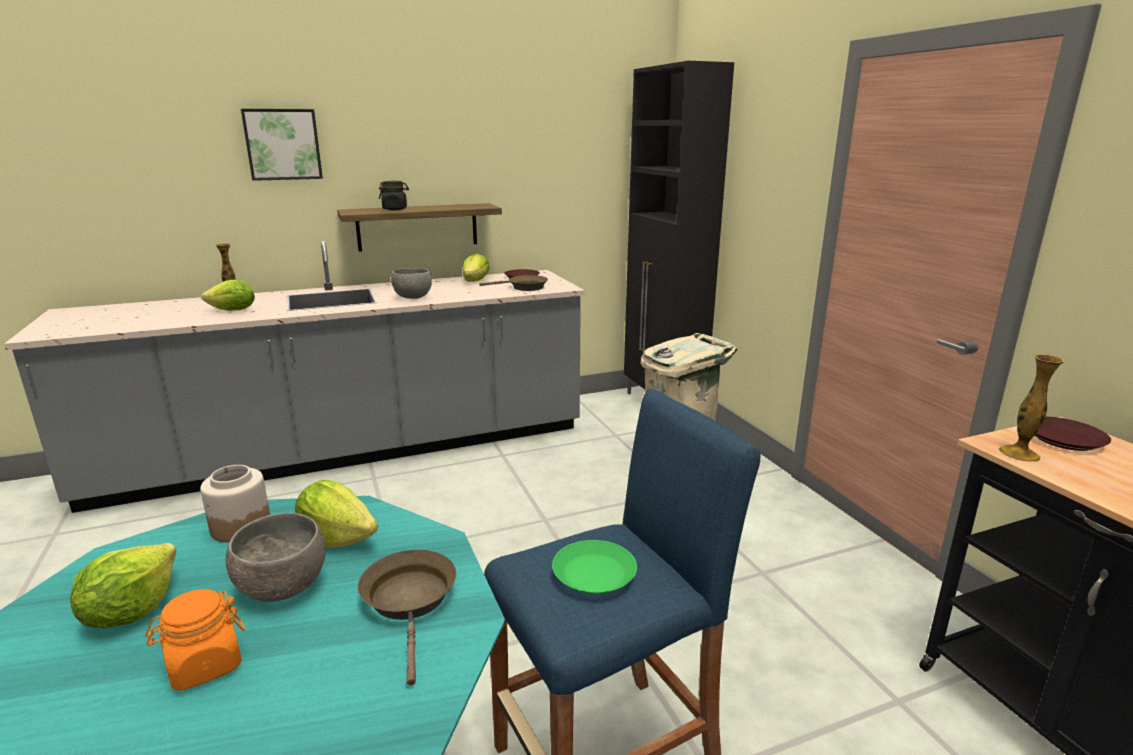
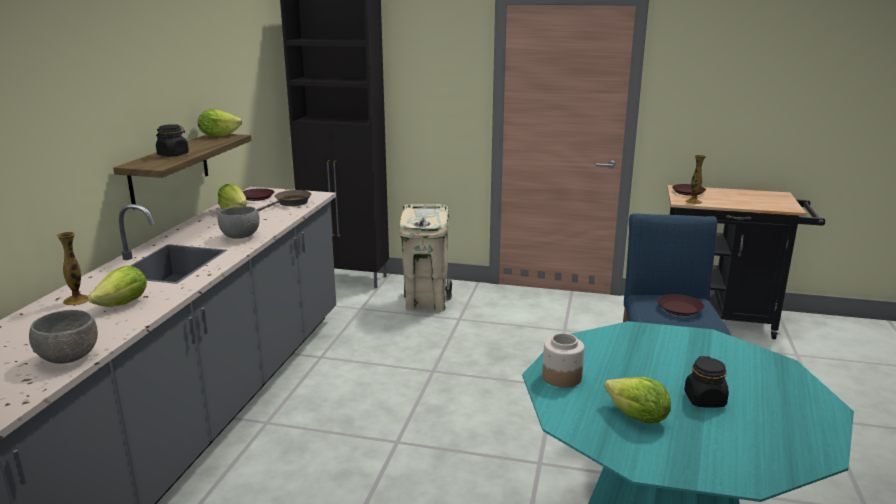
camera: 55 degrees left, 0 degrees up
(204, 665) = (705, 400): orange jar -> black jar
(281, 588) = (647, 373): grey bowl -> grey bowl (68, 358)
(283, 144) = (64, 103): picture -> none
(337, 538) = (604, 352): lettuce -> lettuce (218, 136)
(410, 601) = (684, 345): brown frying pan -> none
(593, 573) = (679, 309): green plate -> brown plate

